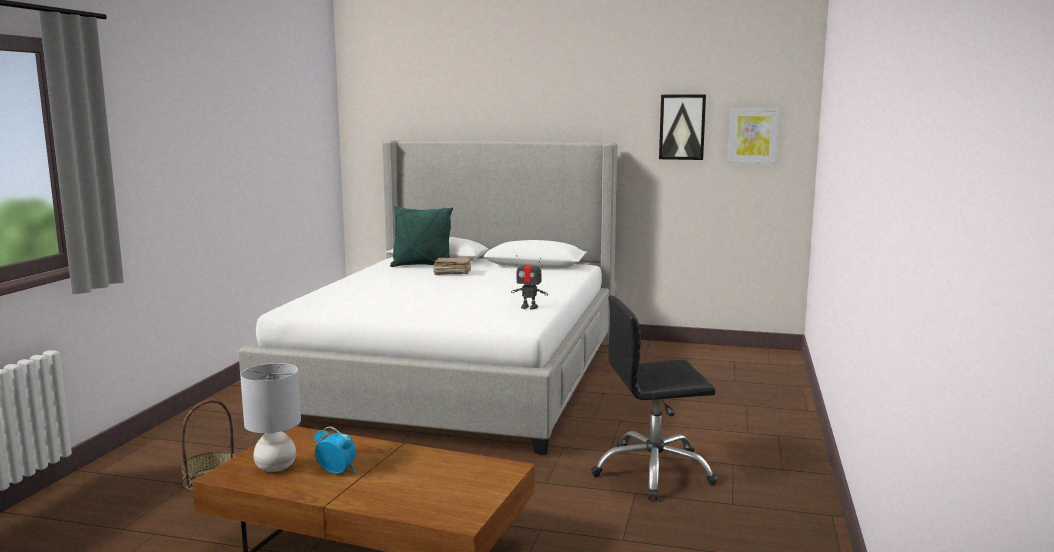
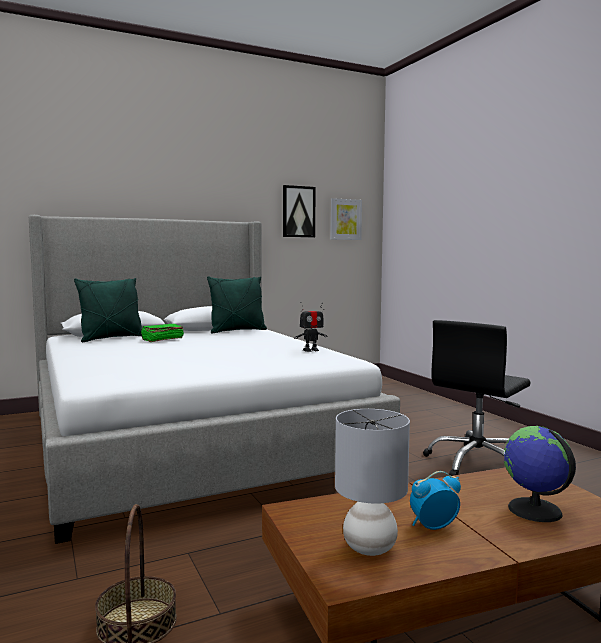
camera: 40 degrees left, 5 degrees down
(425, 489) = (534, 510): none -> globe
(452, 273) = (162, 340): brown book -> green book
(547, 272) = (237, 331): none -> green pillow

